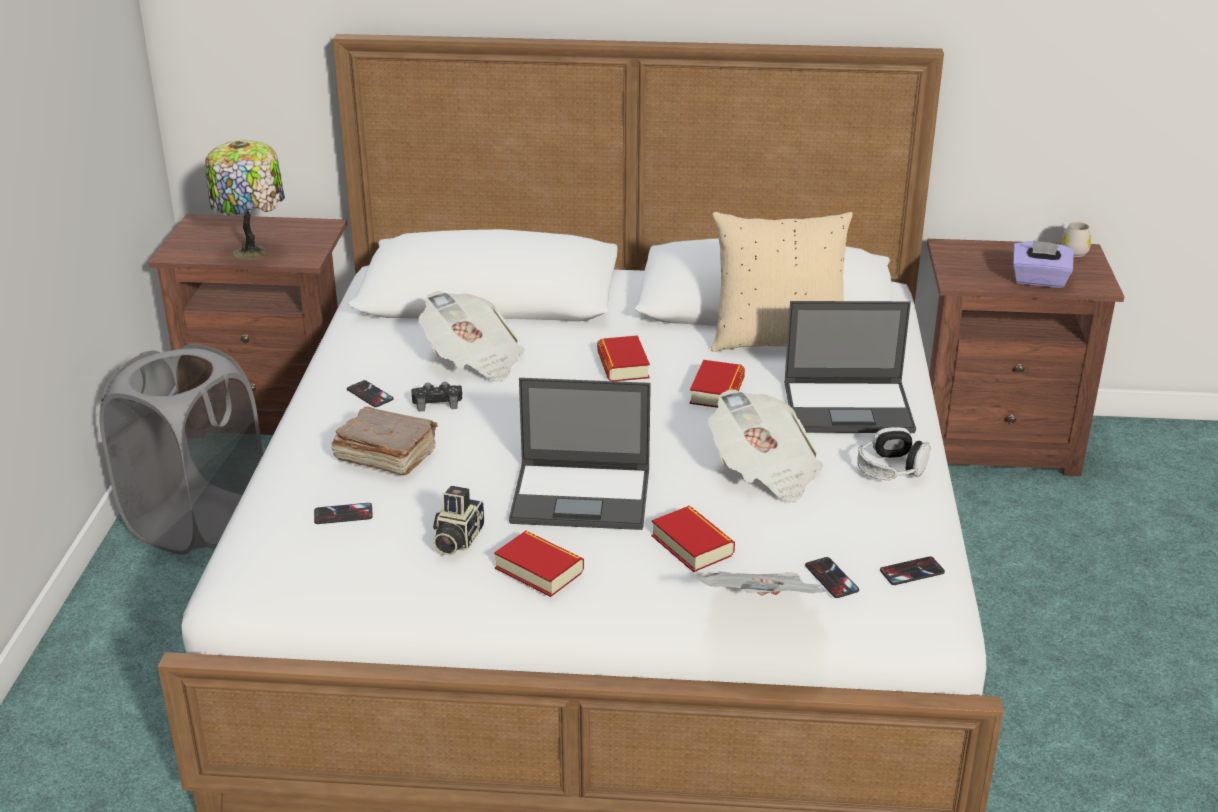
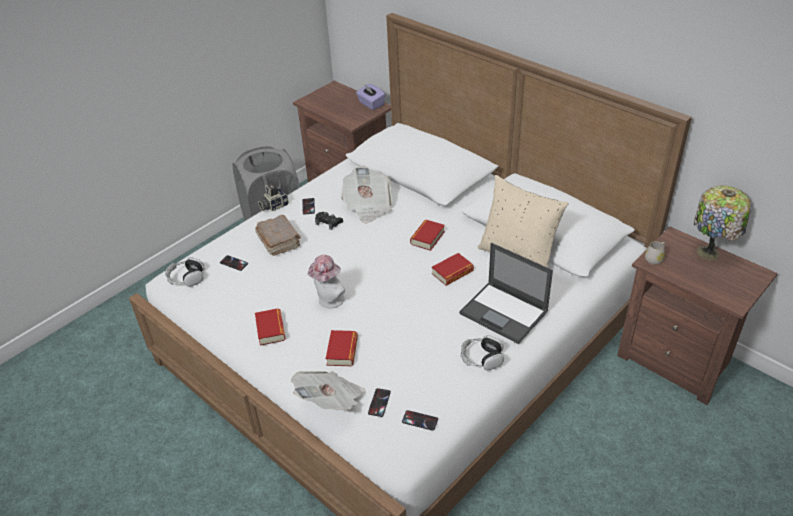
camera: 40 degrees right, 10 degrees up
(253, 252) = (335, 111): table lamp -> table lamp (709, 253)
(279, 569) = (186, 278): none -> headphones
(456, 539) = (258, 297): camera -> camera (273, 206)
(583, 496) = (328, 301): laptop -> hat
(764, 471) = (419, 329): newspaper -> none
(1039, 281) = (701, 282): purple tissue box -> purple tissue box (371, 104)
(1074, 251) = (752, 271): white mug -> white mug (655, 258)

